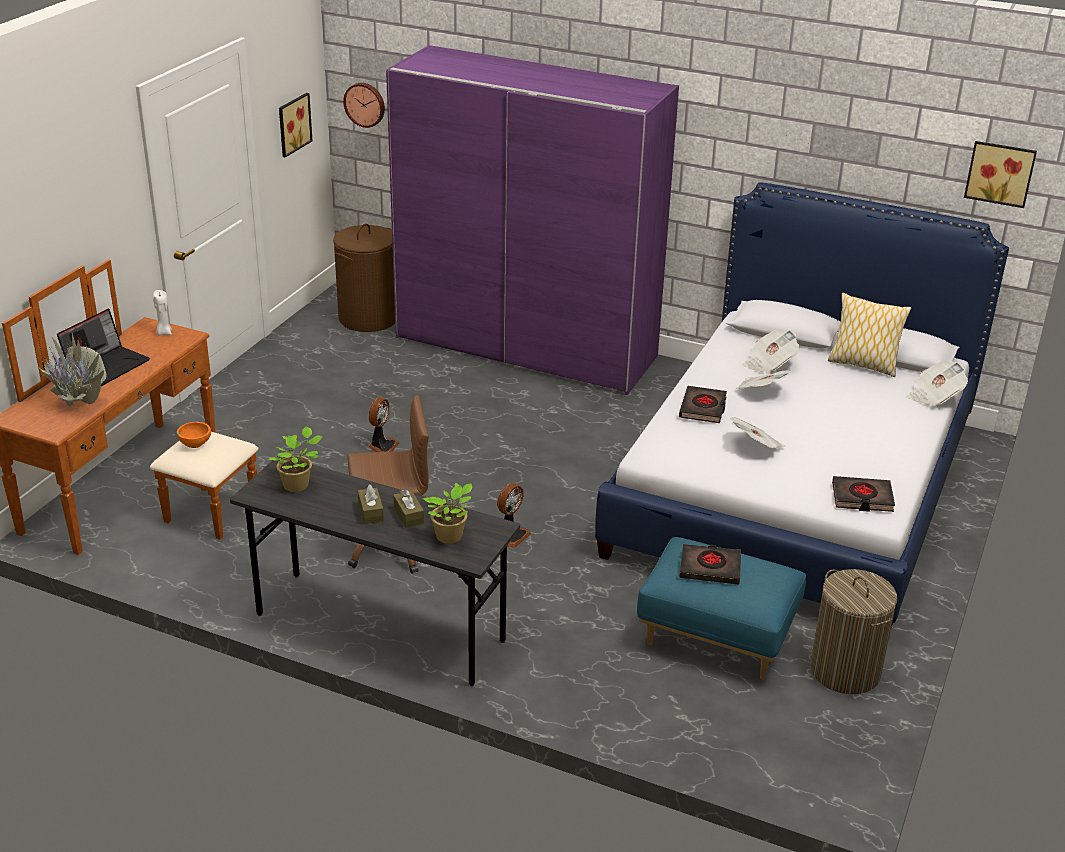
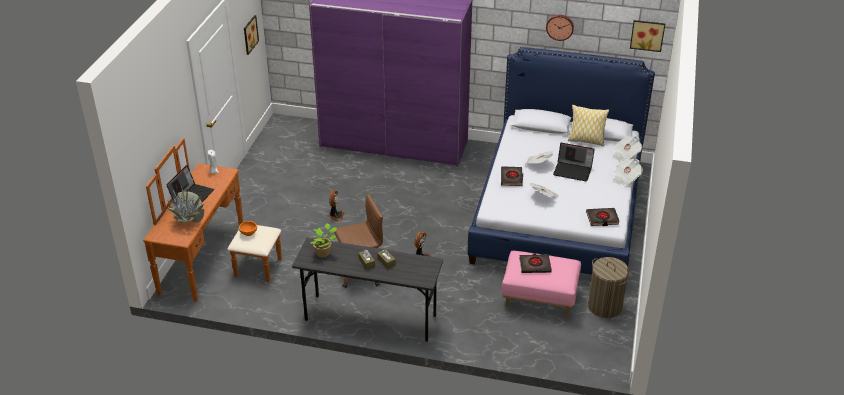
camera: 10 degrees left, 5 degrees up
(365, 104) = (286, 16): wall clock -> wall clock (560, 27)
(368, 318) = (299, 136): brown laundry basket -> none
(451, 537) = (411, 270): potted plant -> none
(717, 638) = (540, 298): blue ottoman -> pink ottoman
(769, 364) = (538, 146): newspaper -> newspaper (625, 178)
(825, 410) = (573, 171): none -> laptop

